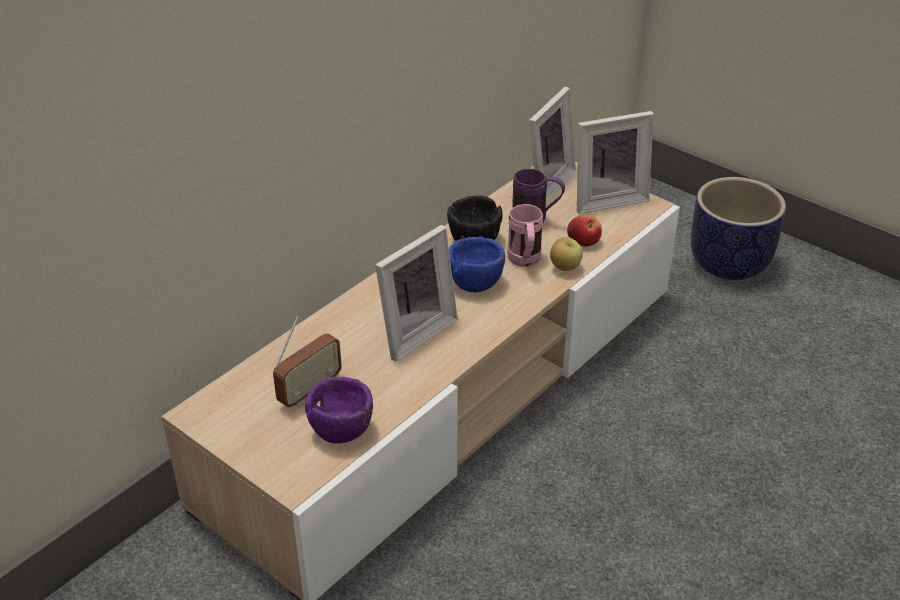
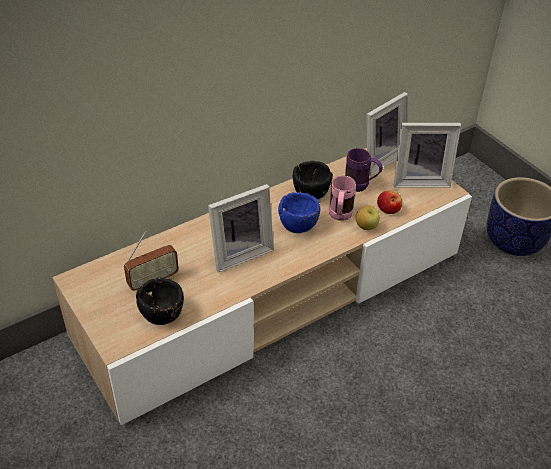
camera: 15 degrees right, 5 degrees up
(342, 429) = (162, 314): purple bowl -> black bowl

